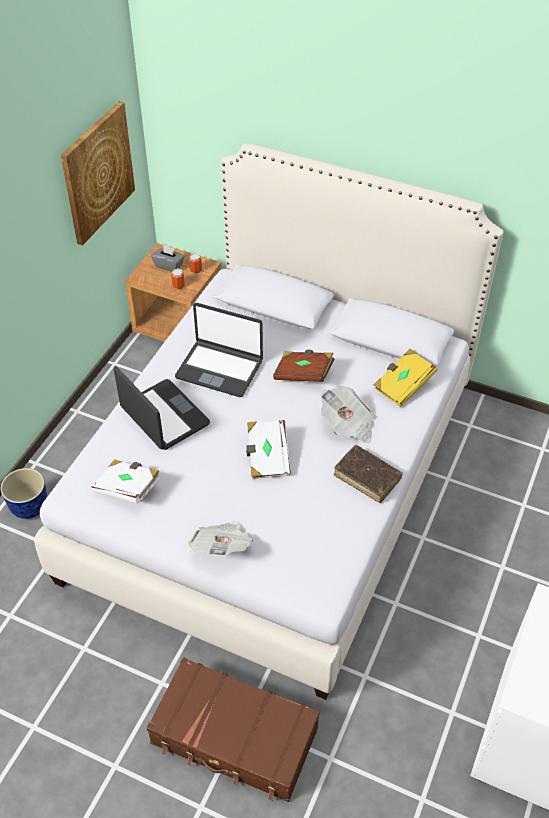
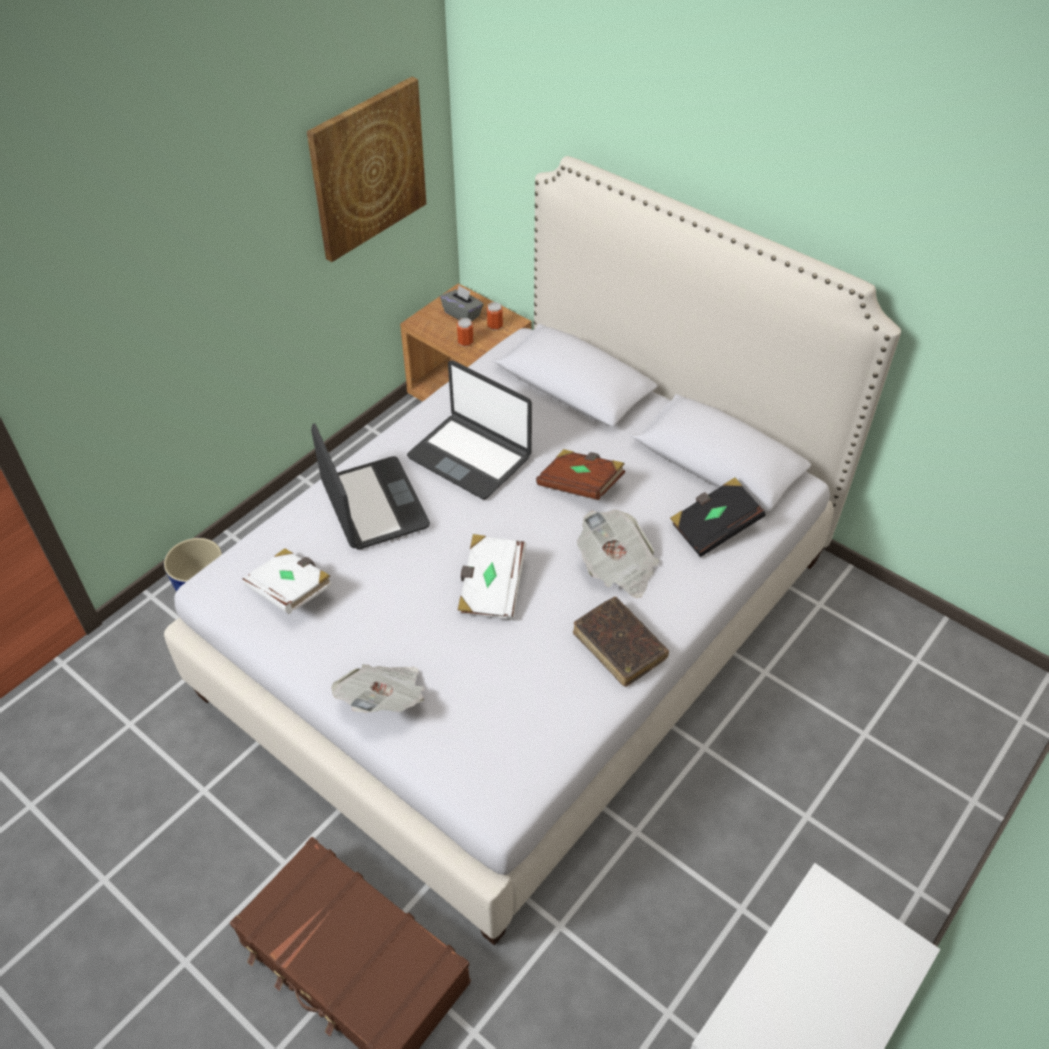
camera: 15 degrees right, 0 degrees up
(403, 385) = (714, 527): yellow book -> black book

